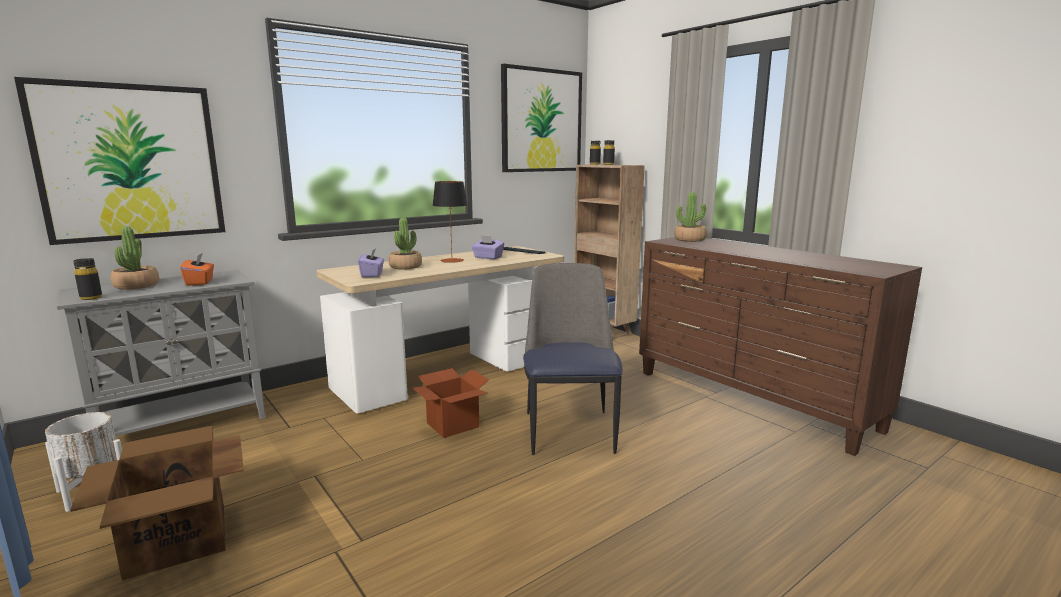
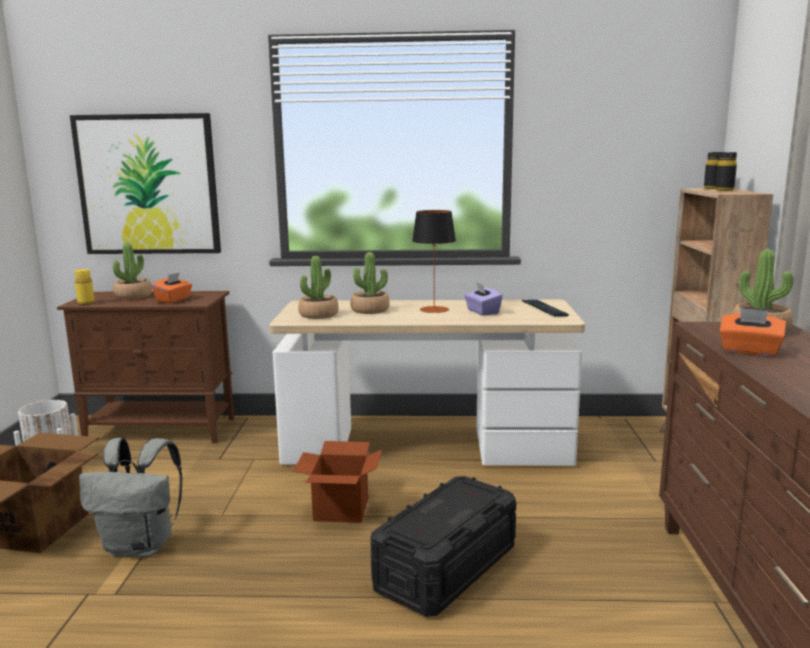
camera: 40 degrees right, 0 degrees up
(91, 298) = (86, 303): black bottle -> yellow bottle
(184, 425) = (162, 430): grey cabinet -> brown cabinet
(327, 504) = (142, 546): none -> grey backpack
(372, 274) = (318, 315): purple tissue box -> potted plant
(541, 121) = (636, 124): picture -> none
(569, 430) = (446, 568): chair -> black storage box
(711, 247) = (749, 351): none -> orange tissue box

